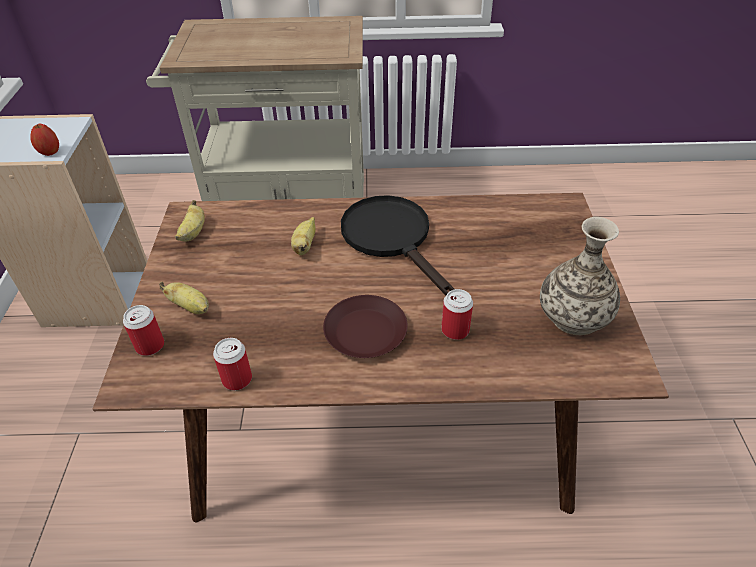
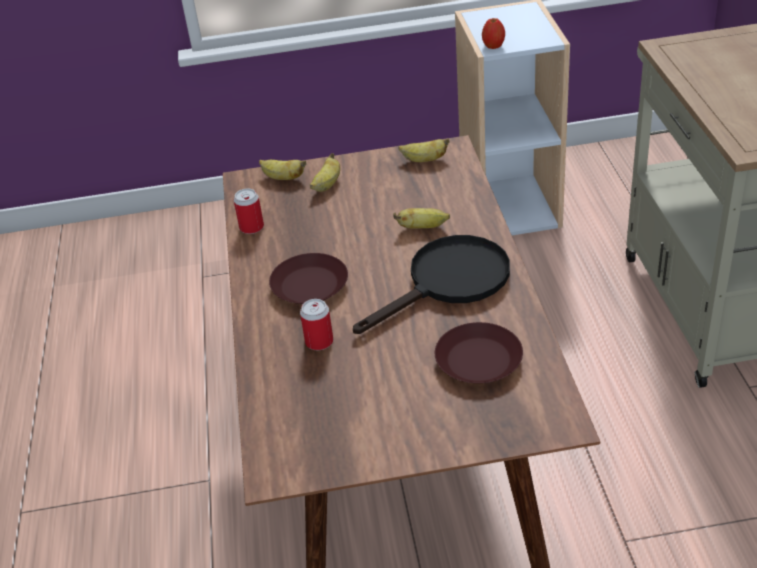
camera: 85 degrees right, 5 degrees down
(150, 346) = (282, 178): can -> banana
(495, 234) = (479, 360): none -> brown plate
(574, 316) = (350, 429): vase -> none

